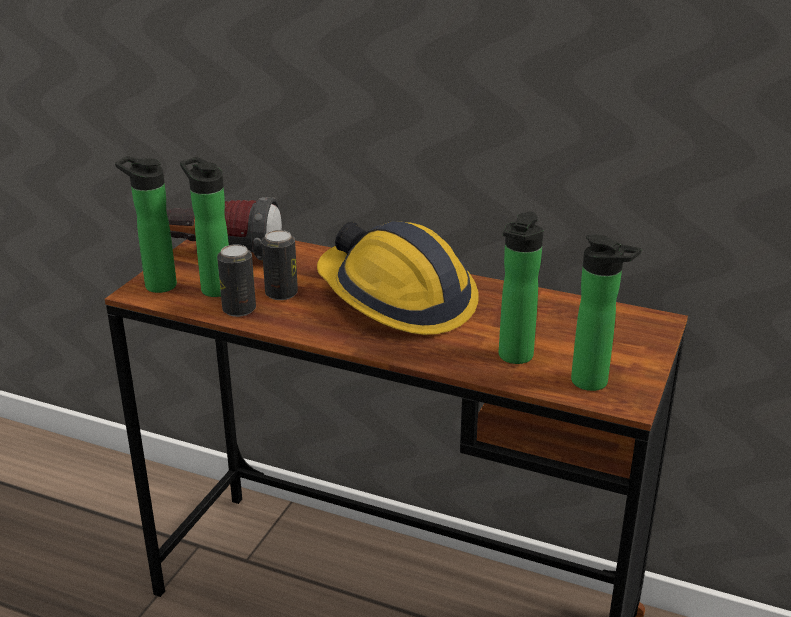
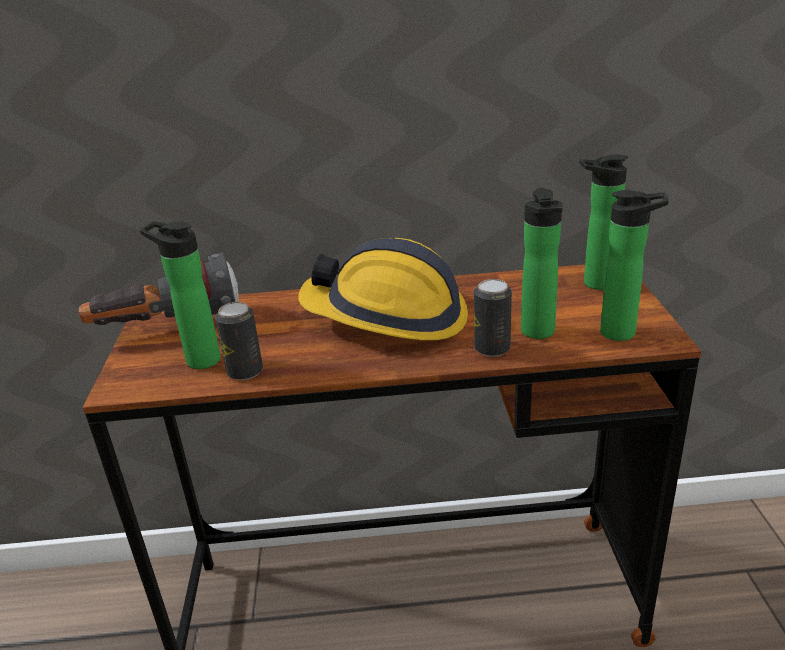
camera: 25 degrees left, 0 degrees up
(156, 285) = (132, 375): bottle -> bottle (594, 284)
(281, 293) = (273, 344): can -> can (492, 348)

